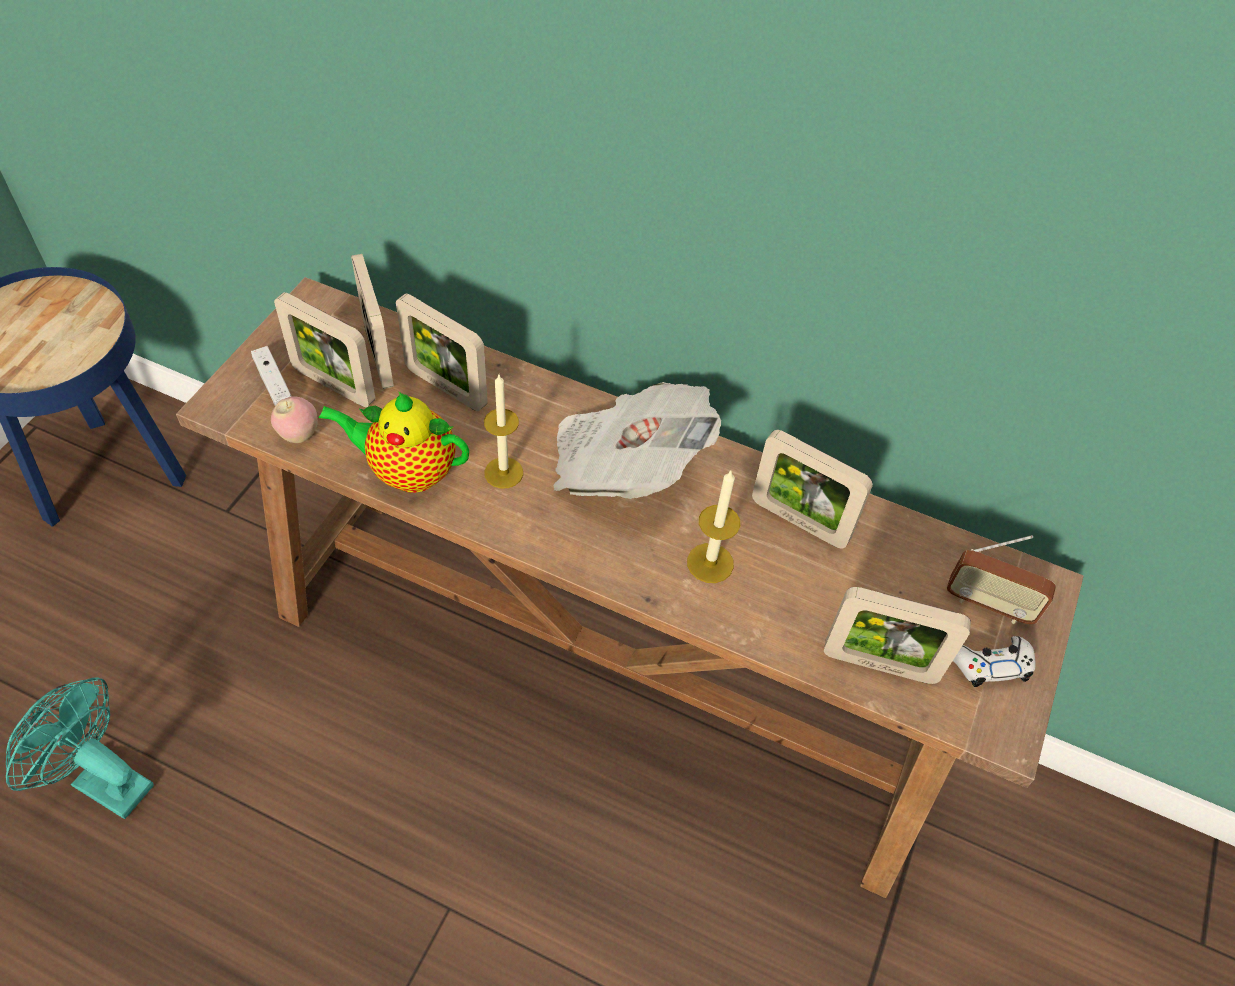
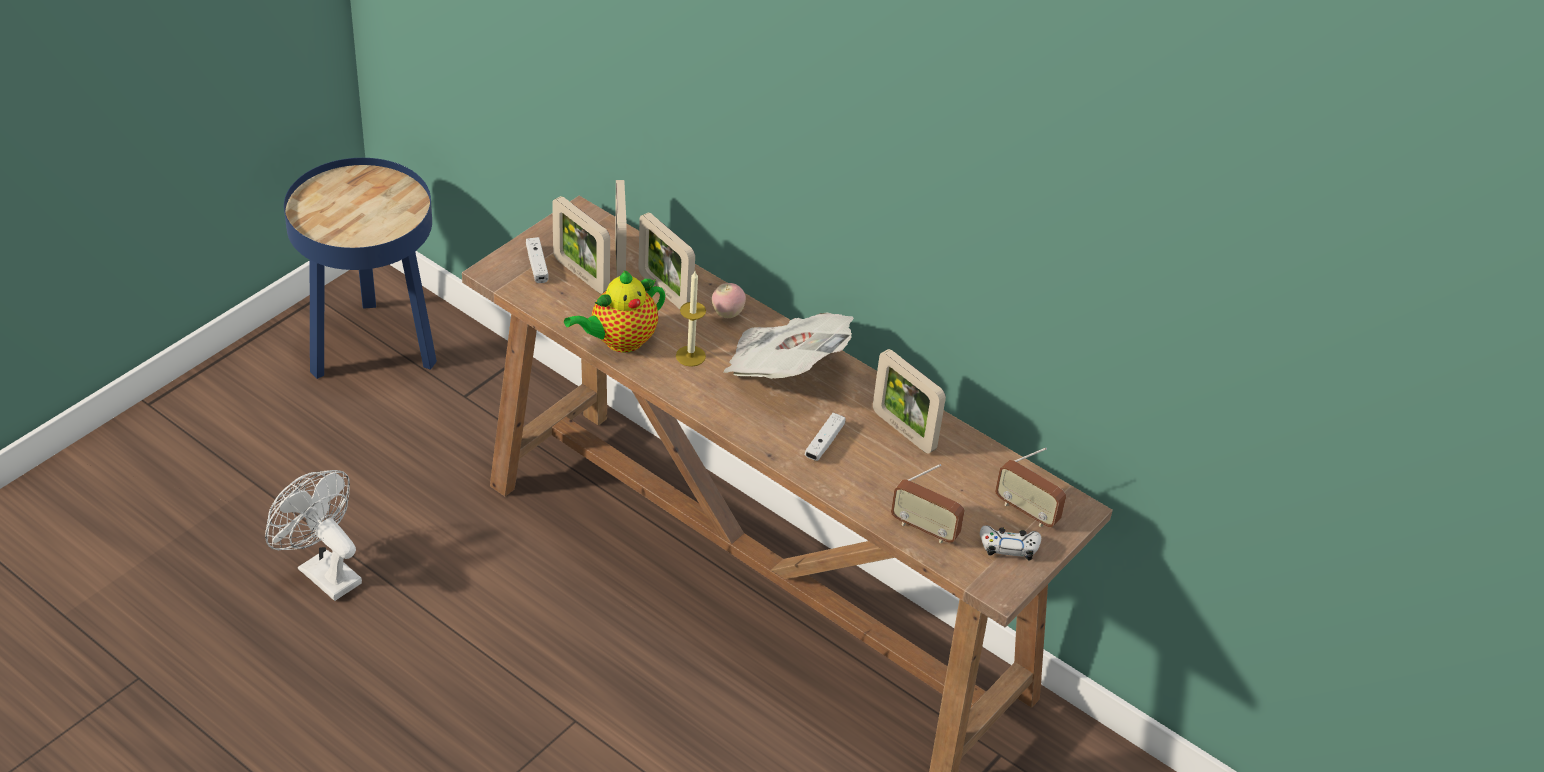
camera: 15 degrees right, 10 degrees down
(103, 781) = (322, 571): turquoise fan -> white fan
(299, 435) = (547, 302): apple -> apple (727, 314)
(407, 471) = (619, 341): teapot -> teapot turned 60 degrees counterclockwise
(710, 563) = (824, 443): candle -> white game controller
(879, 665) = (924, 529): picture frame -> radio

